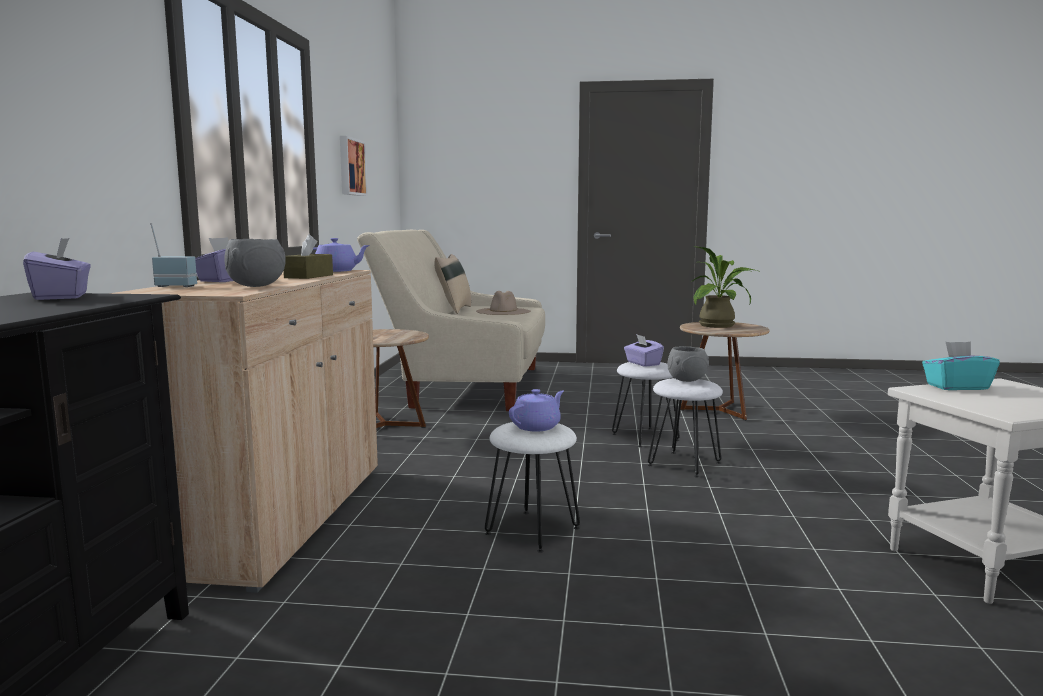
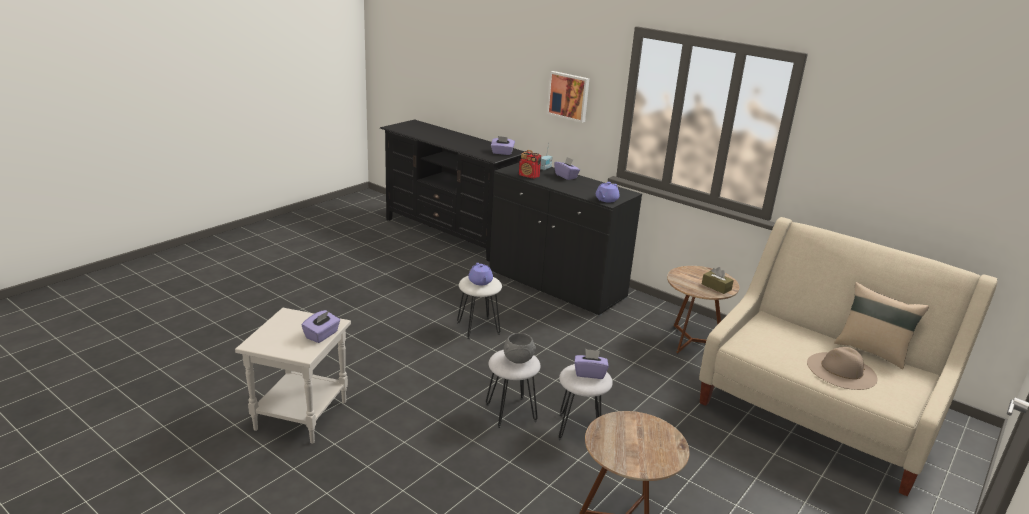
camera: 120 degrees right, 15 degrees up
(256, 286) = (529, 176): grey bowl -> radio
(278, 517) = (556, 285): beige cabinet -> black cabinet
(309, 276) = (572, 189): brown tissue box -> brown tissue box (716, 287)
(351, 167) = (878, 168): picture -> picture (569, 96)
(721, 325) = (647, 446): potted plant -> none
(956, 387) = (322, 335): turquoise tissue box -> purple tissue box

